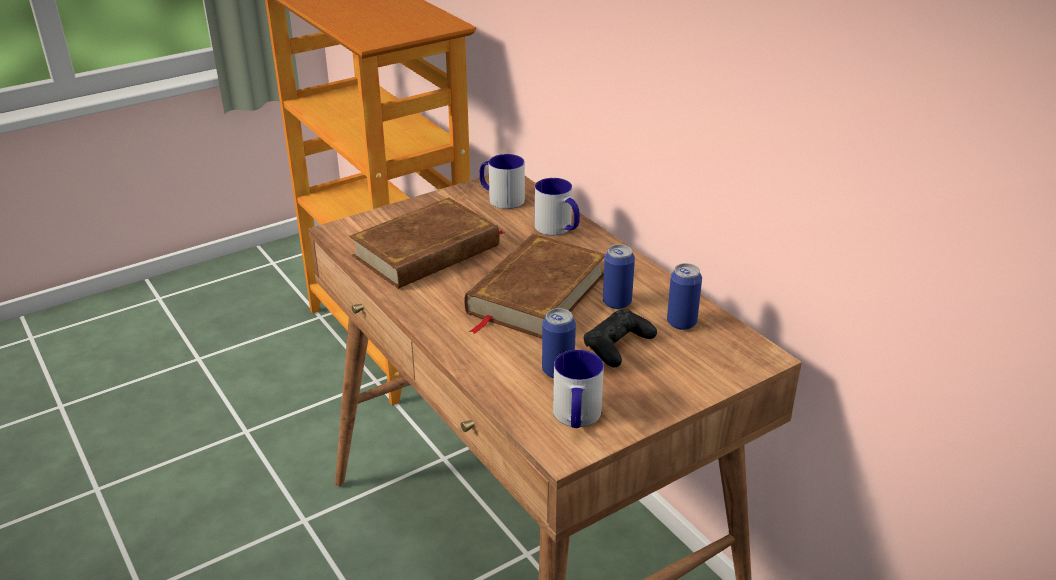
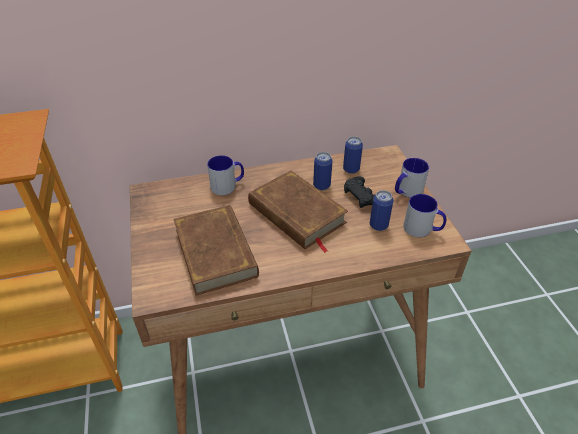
camera: 70 degrees left, 10 degrees up
(501, 198) = (170, 200): mug -> mug (406, 191)

